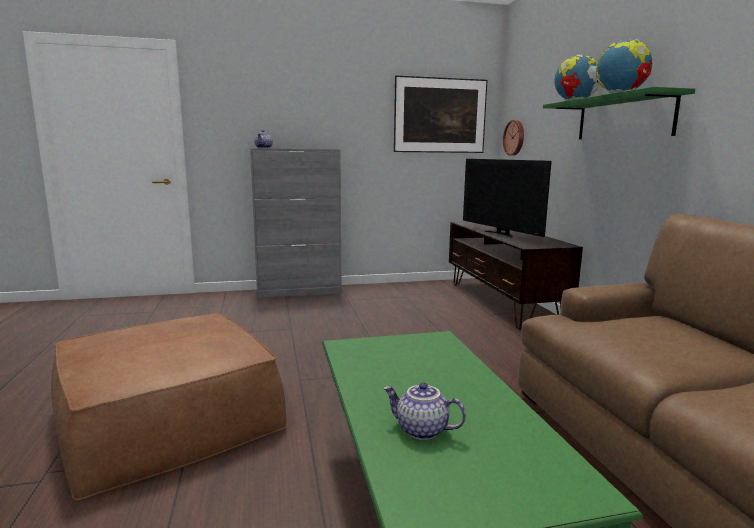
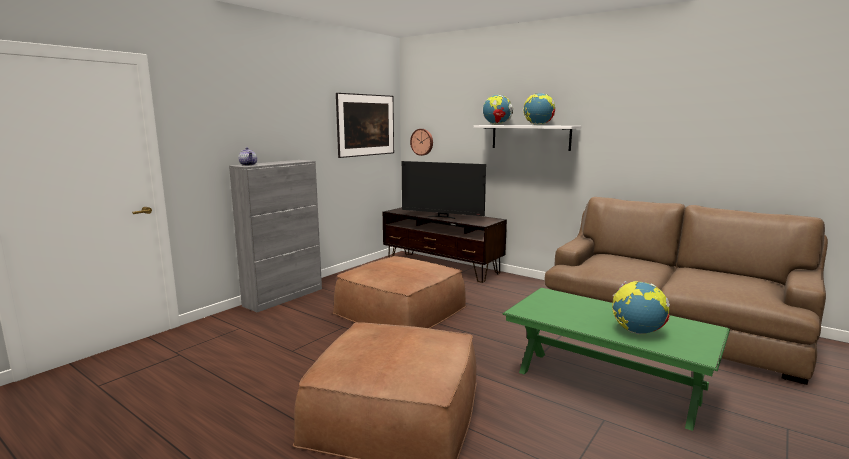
camera: 40 degrees left, 0 degrees up
(369, 330) = (400, 310): none -> brown ottoman
(421, 430) = (637, 332): teapot -> globe
(623, 118) = (530, 137): green shelf -> white shelf

